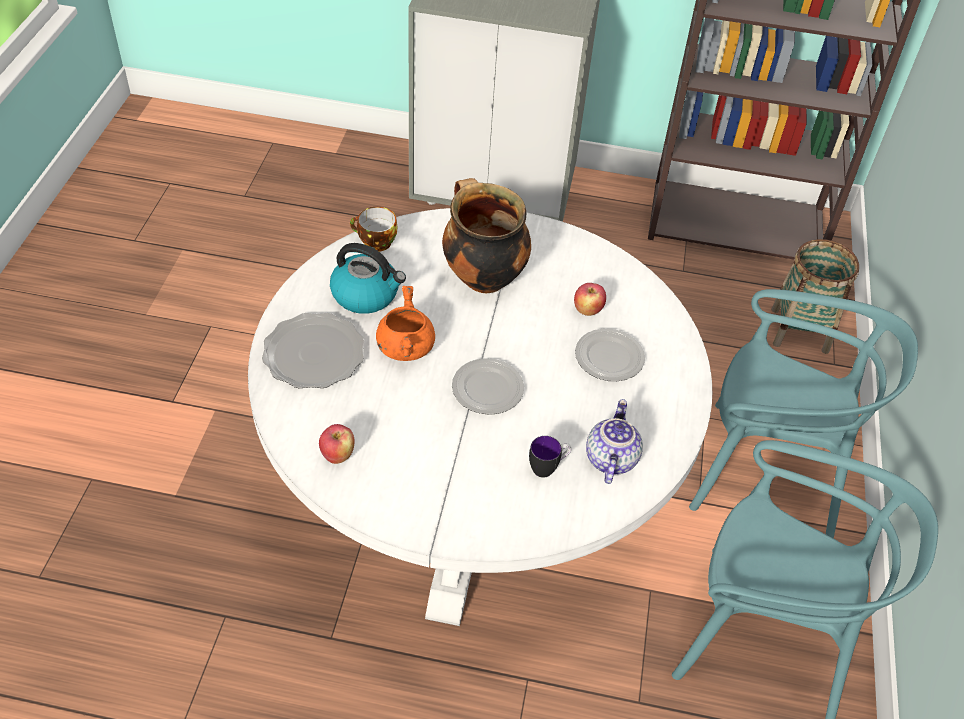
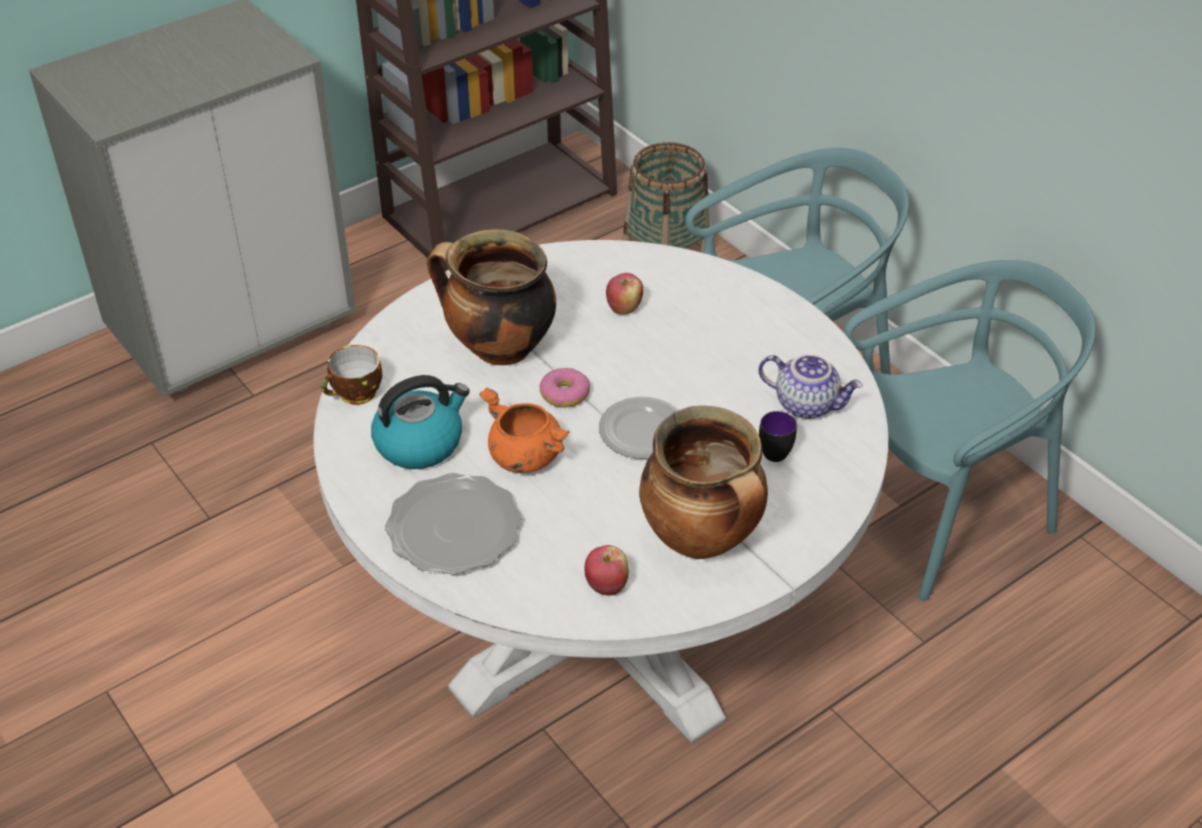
camera: 45 degrees left, 5 degrees down
(425, 479) = (703, 539): none -> cooking pot
(478, 331) = (564, 394): none -> donut
(609, 358) = (696, 332): plate -> none
(609, 458) = (807, 404): teapot -> teapot turned 150 degrees clockwise

